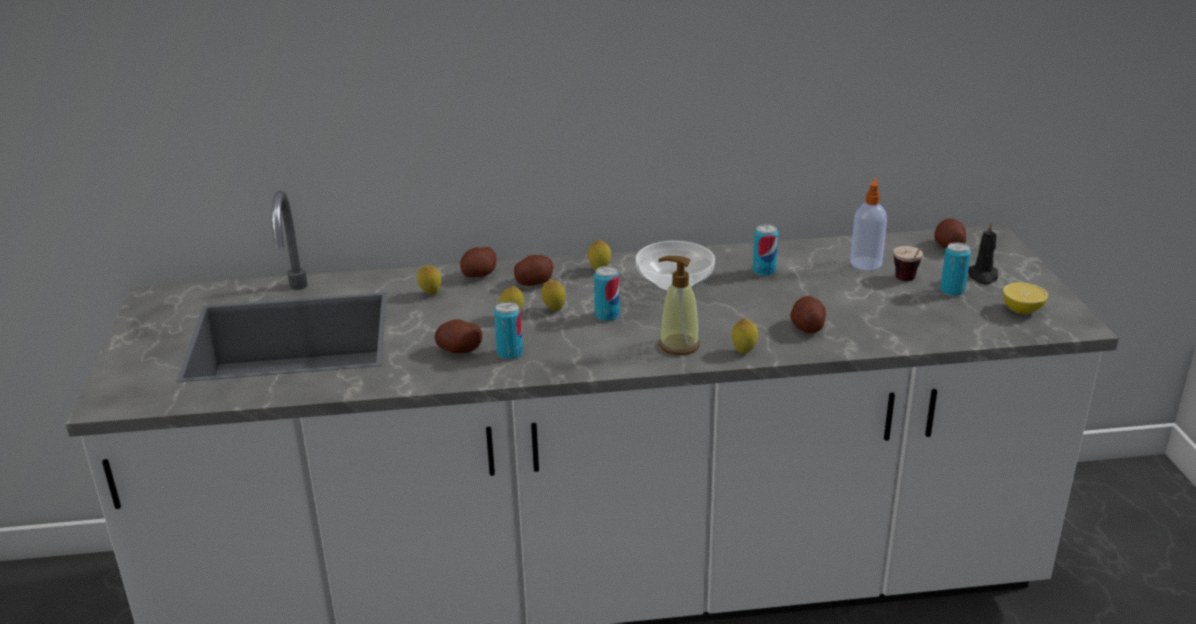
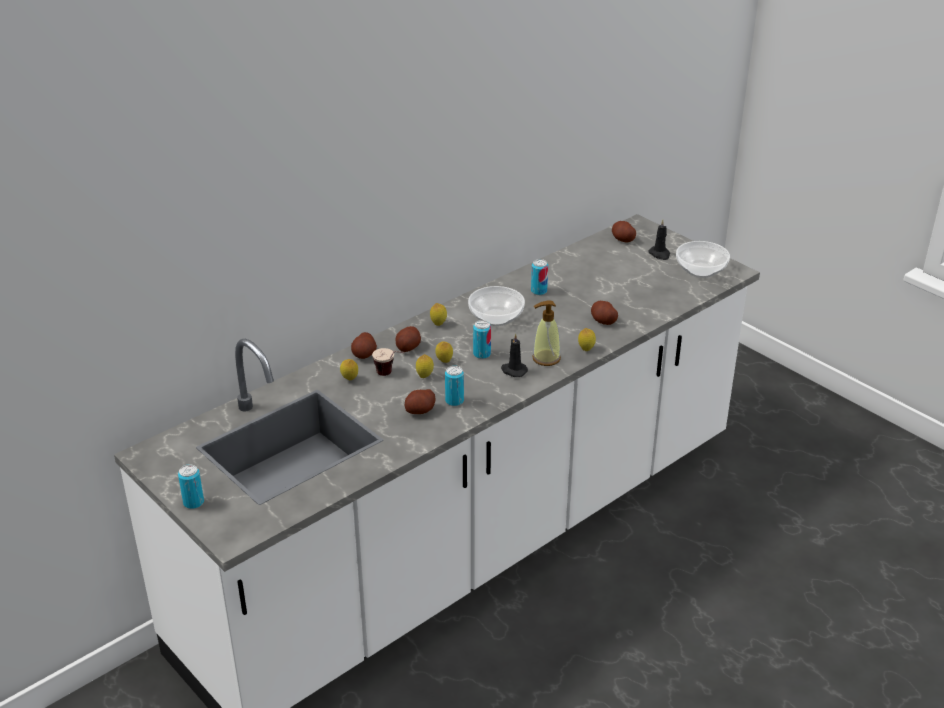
camera: 35 degrees left, 5 degrees up
(621, 345) = (513, 370): none -> black candle
(866, 263) = (589, 266): soap dispenser -> none
(910, 282) = (627, 271): cup -> cup (390, 375)
(952, 291) = (654, 270): can -> can (193, 503)
(1022, 310) = (700, 270): lemon -> bowl

